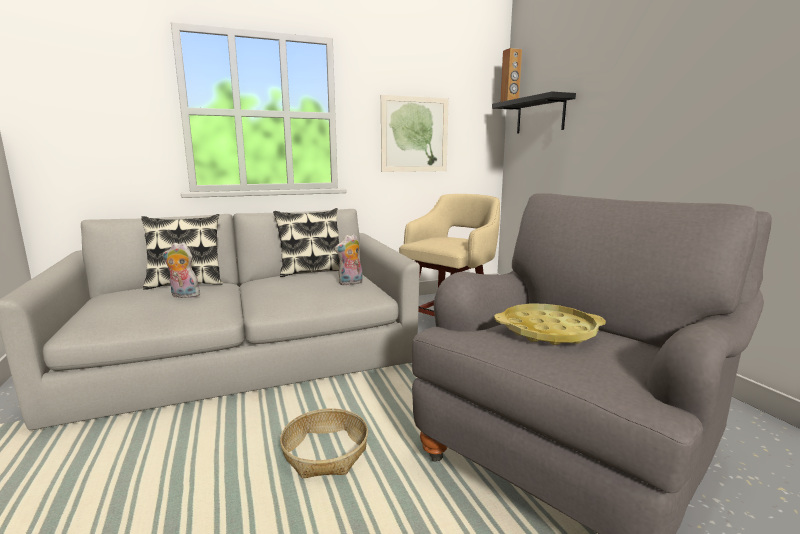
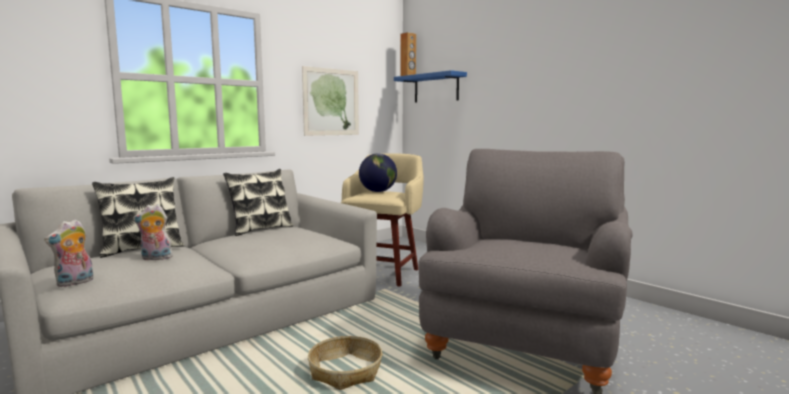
camera: 20 degrees left, 5 degrees down
(350, 283) = (310, 235): plush toy -> plush toy (75, 283)
(444, 238) = (378, 191): none -> globe
(540, 115) = (436, 88): black shelf -> blue shelf
(548, 331) = (513, 243): yellow tray -> none

